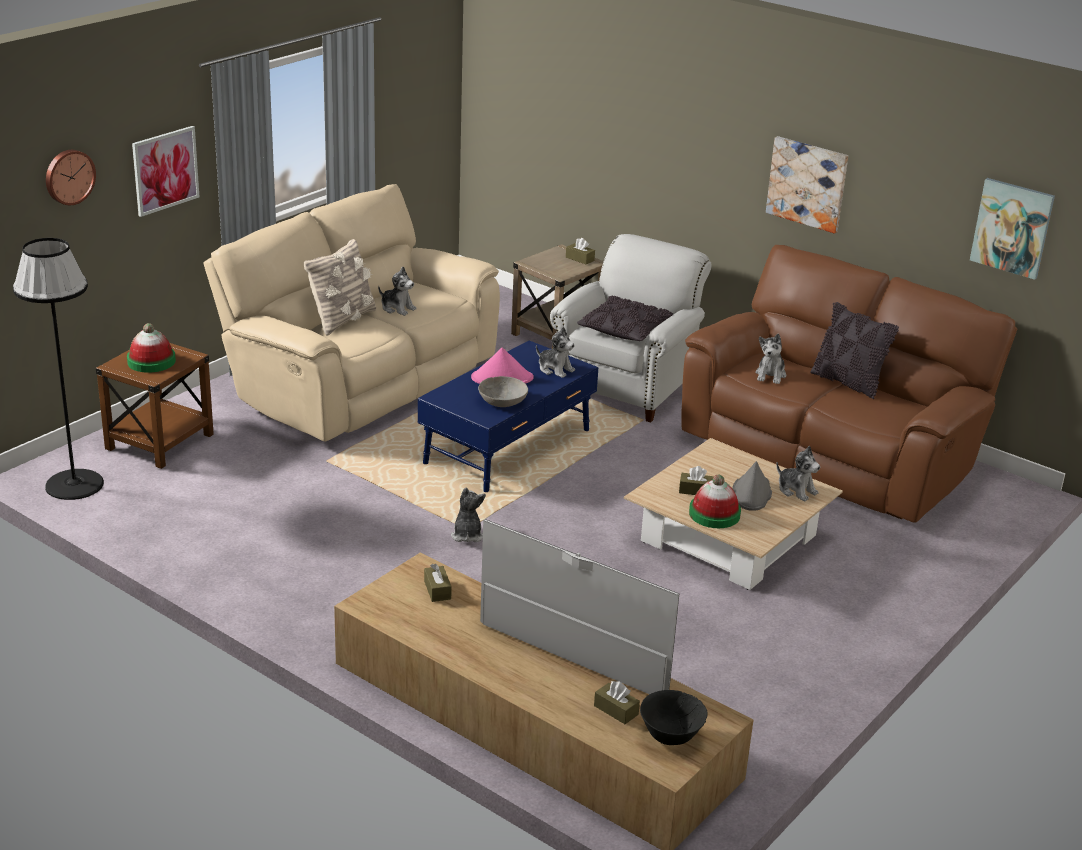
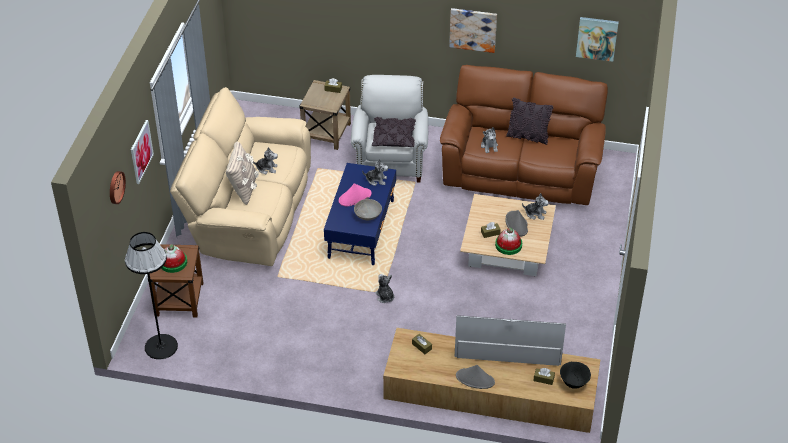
camera: 25 degrees left, 15 degrees up
(488, 666) = (475, 379): none -> grey hat

